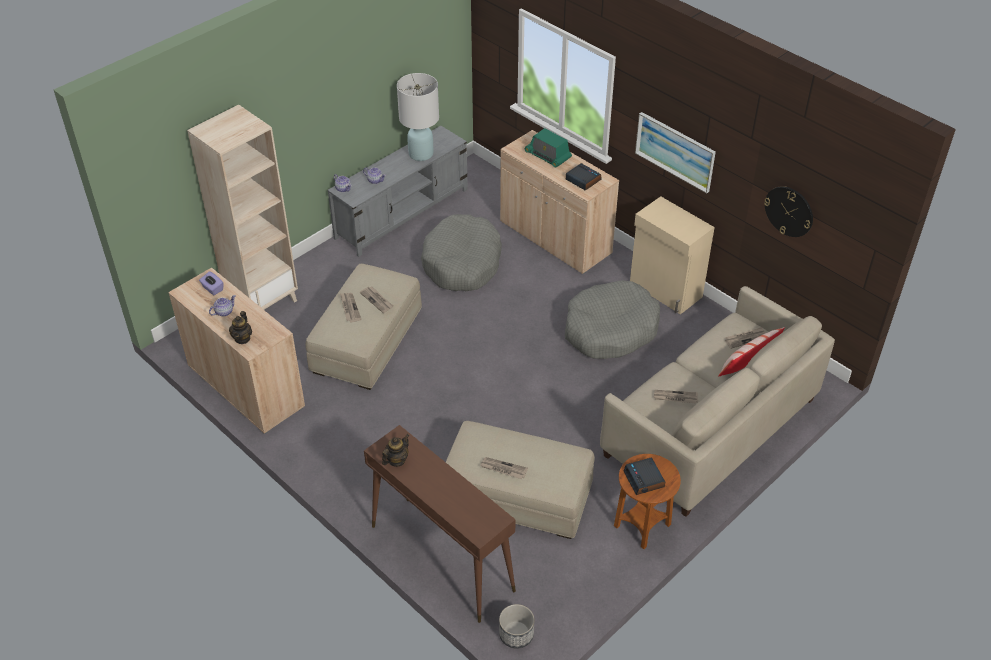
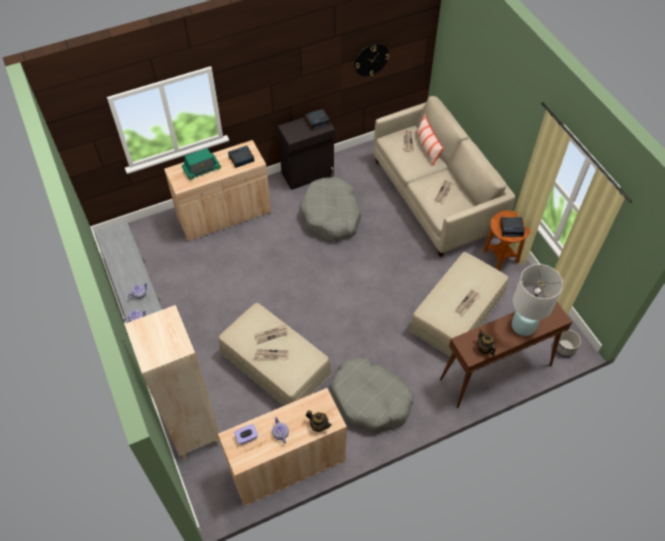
camera: 70 degrees left, 10 degrees up
(421, 154) = (124, 254): white table lamp -> white table lamp (523, 326)
(462, 263) = (220, 279): grey dog bed -> grey dog bed (370, 400)
(665, 290) = (308, 174): beige cabinet -> black cabinet
(675, 151) = (279, 89): picture -> none
(692, 227) = (317, 121): none -> alarm clock

